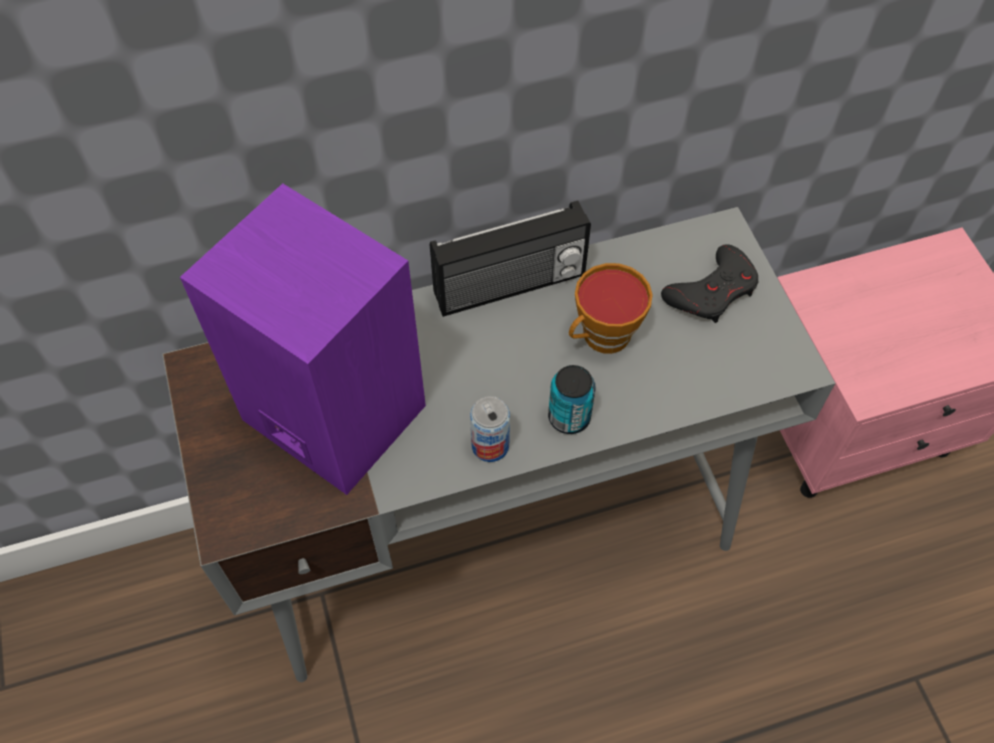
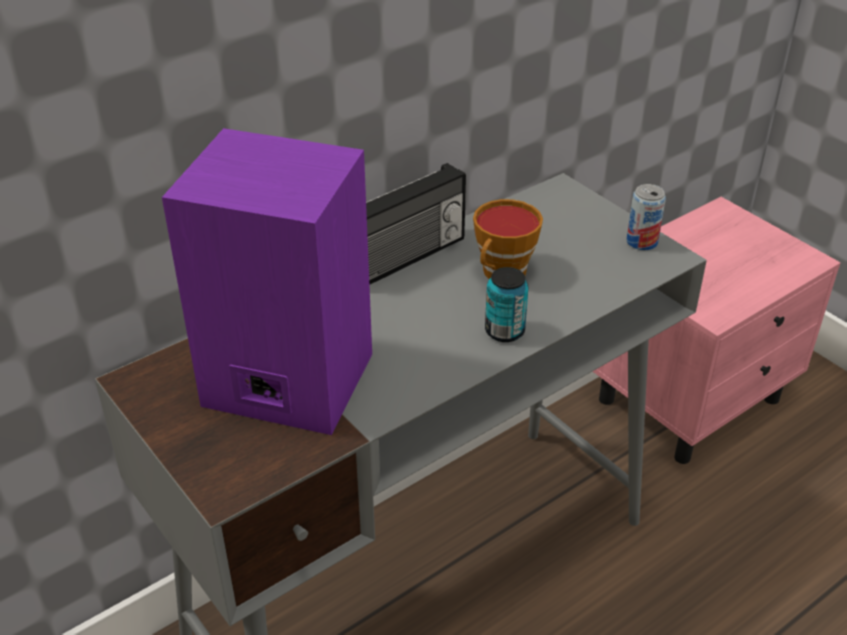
camera: 20 degrees left, 20 degrees down
(490, 445) = (446, 367): can -> can (642, 242)
(712, 291) = (575, 226): black game controller -> none

